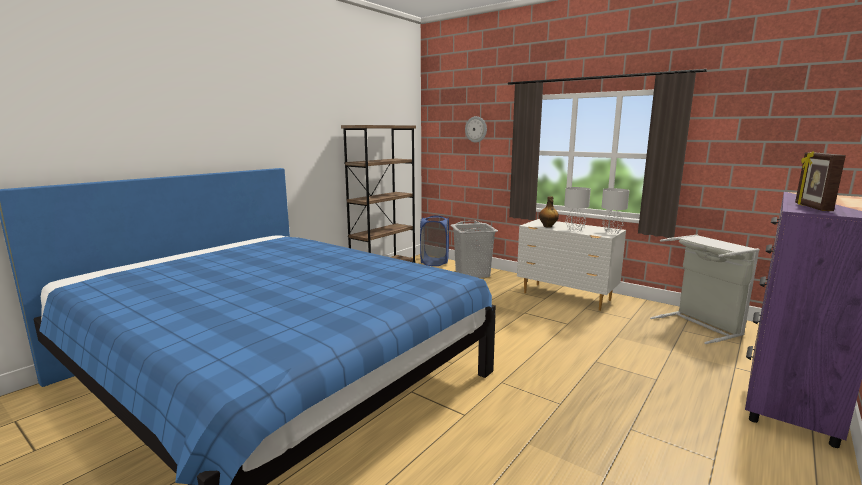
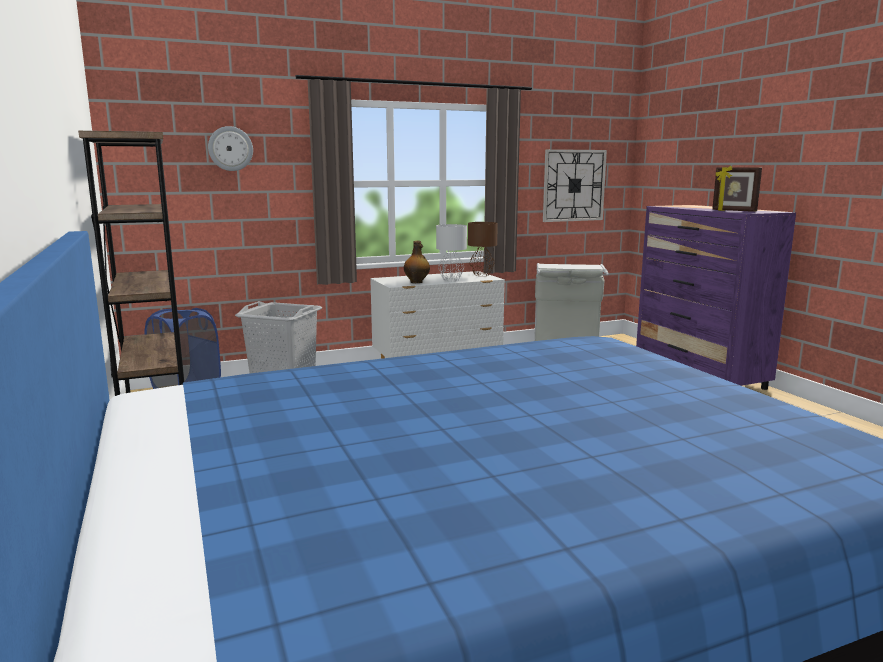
camera: 60 degrees left, 0 degrees up
(611, 232) = (481, 275): grey table lamp -> brown table lamp
(766, 164) = (574, 185): none -> wall clock

